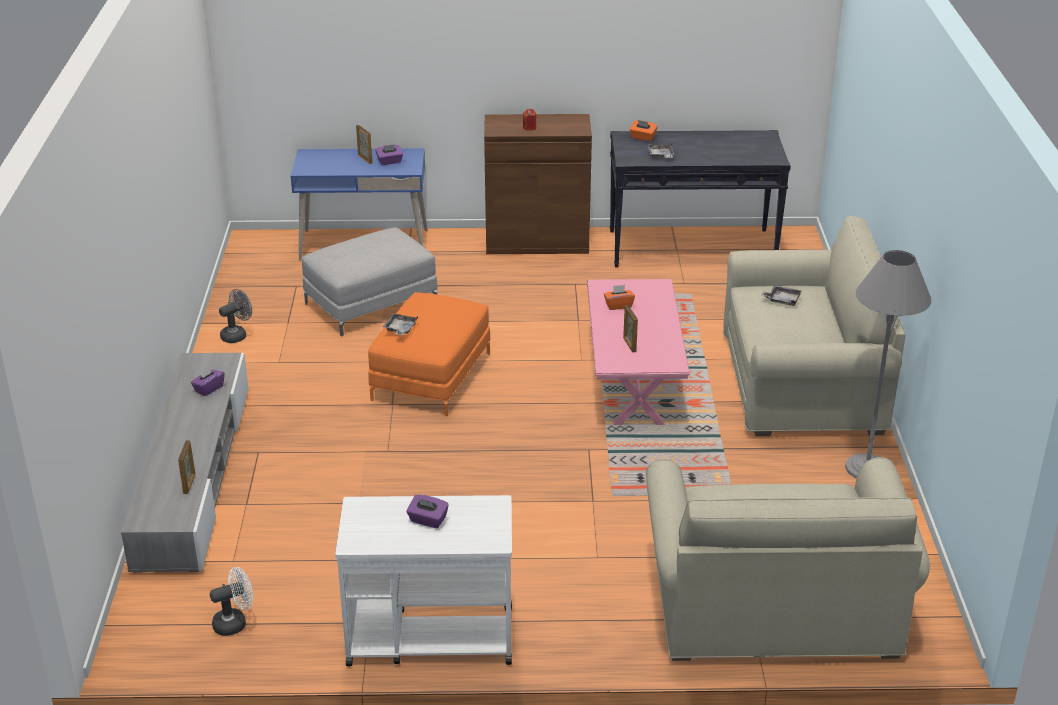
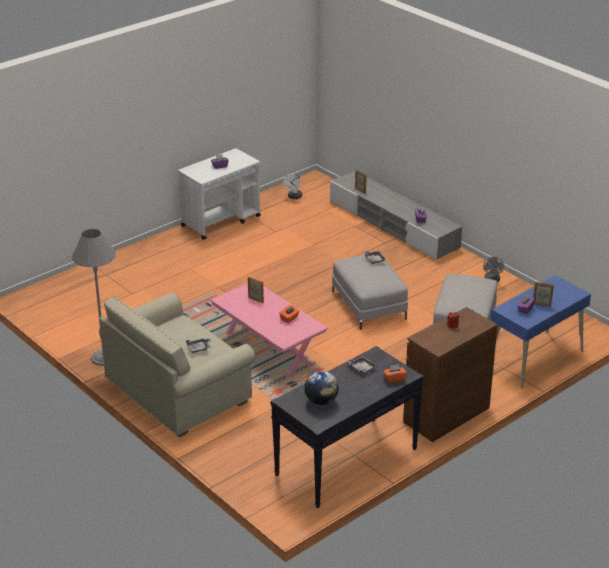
camera: 140 degrees right, 0 degrees up
(430, 376) = (369, 305): orange ottoman -> grey ottoman
(739, 148) = (321, 401): none -> globe
(772, 604) = (101, 283): beige sofa -> none

